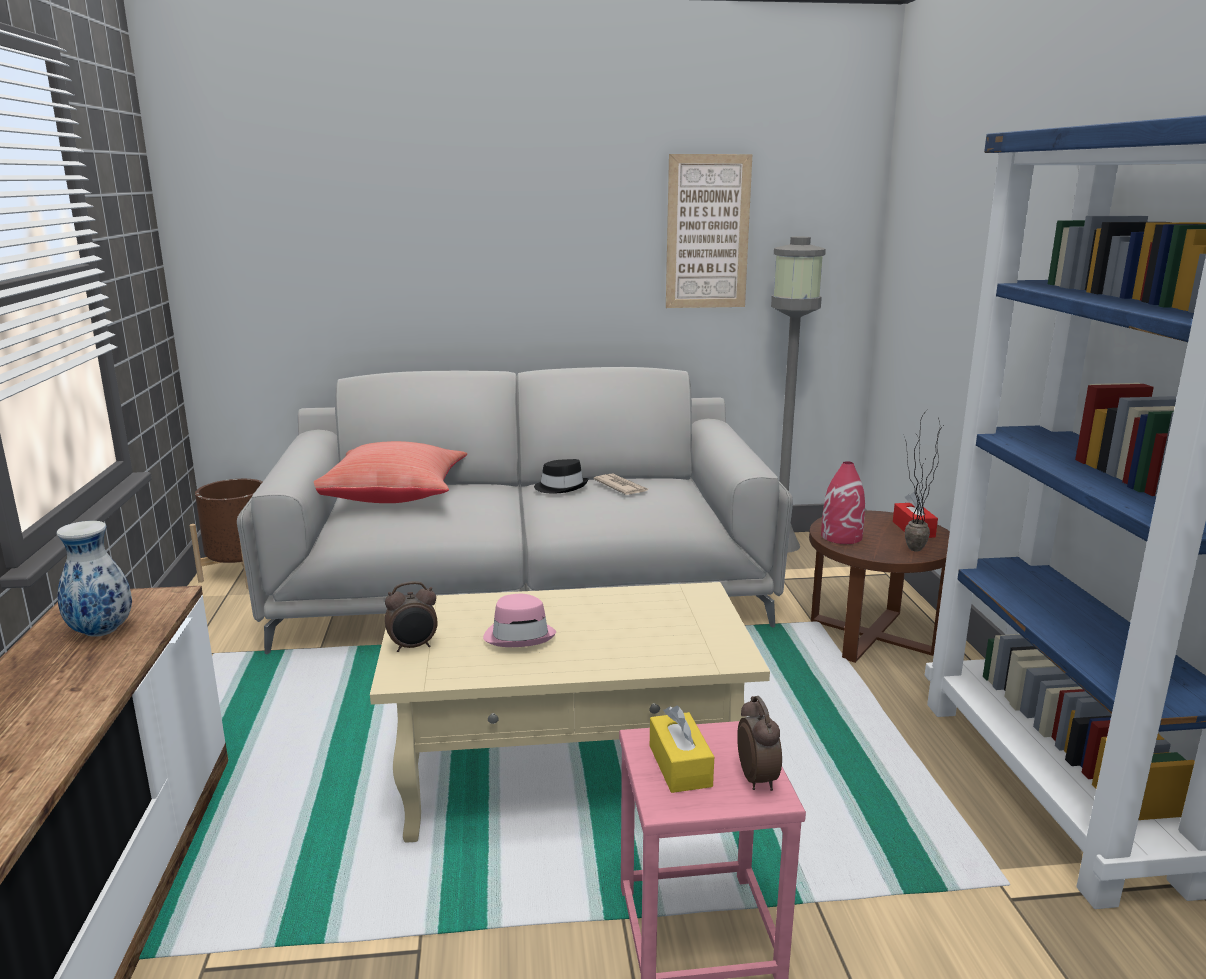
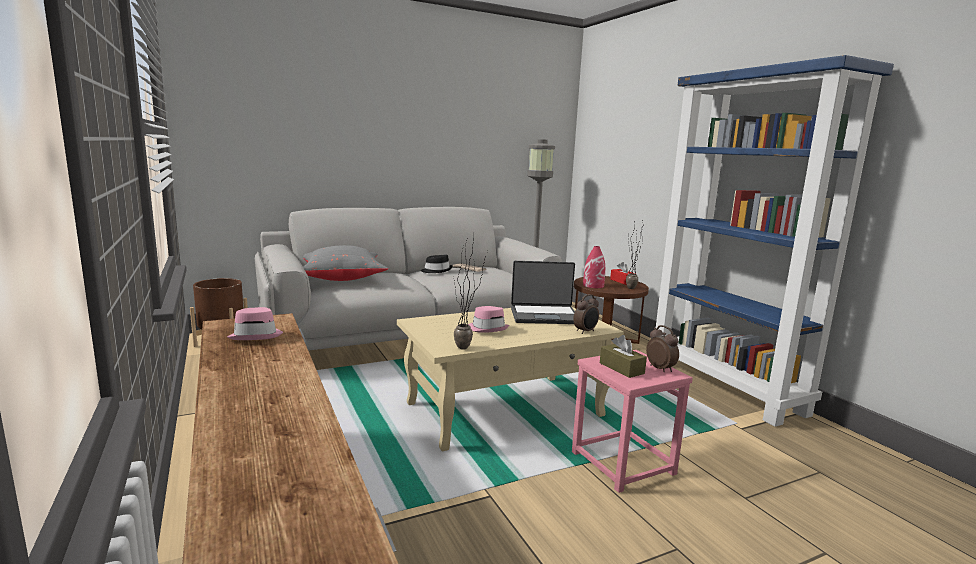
camera: 20 degrees left, 5 degrees down
(103, 631) = (256, 335): vase -> pink hat
(394, 496) = (342, 278): red pillow -> grey pillow
(413, 647) = (435, 337): alarm clock -> alarm clock (585, 331)
(439, 682) = (467, 349): none -> potted plant
(652, 614) = (544, 315): none -> laptop
(680, 766) = (621, 368): yellow tissue box -> brown tissue box
(707, 232) = (493, 135): picture -> none

